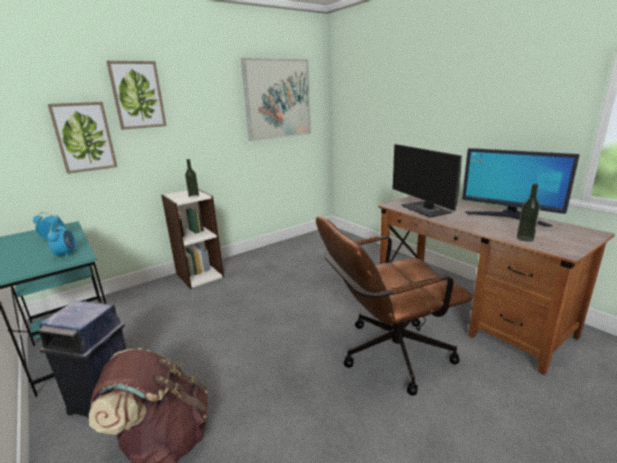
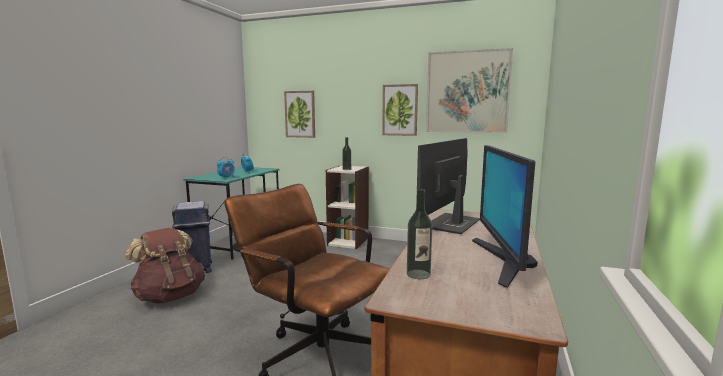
camera: 55 degrees right, 10 degrees down
(137, 95) = (337, 86): picture -> picture (400, 110)

